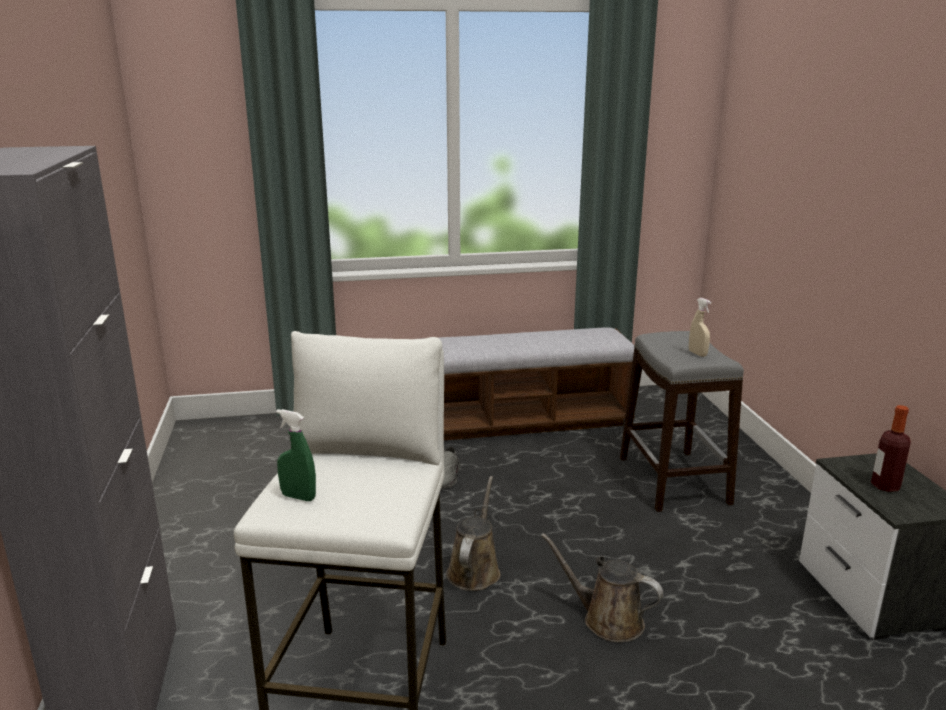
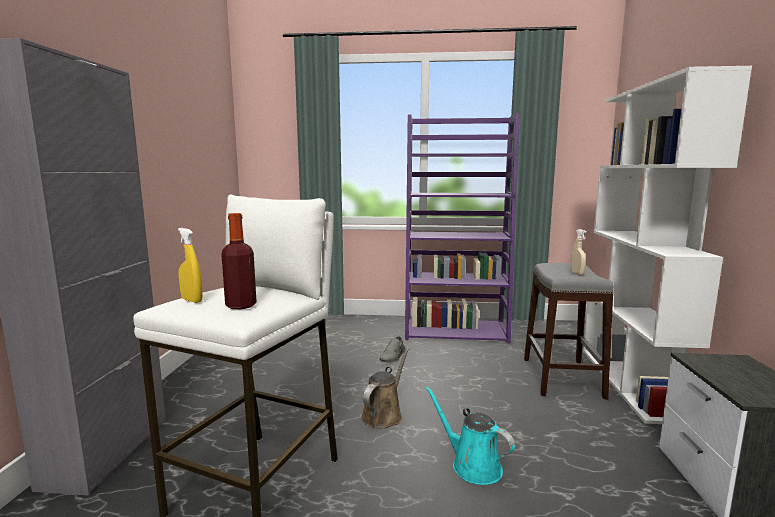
camera: 15 degrees right, 10 degrees down
(298, 497) = (192, 300): green spray bottle -> yellow spray bottle
(516, 421) = (456, 331): bench -> purple bookcase
(607, 620) = (472, 465): brown watering can -> turquoise watering can
(754, 476) = (631, 382): none -> white bookcase
(885, 486) = (737, 377): bottle -> bottle (241, 305)

